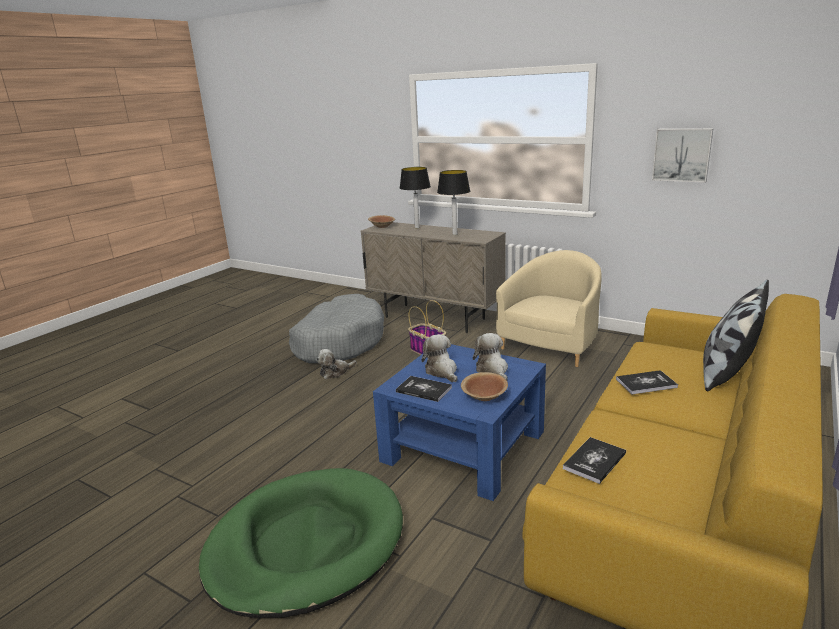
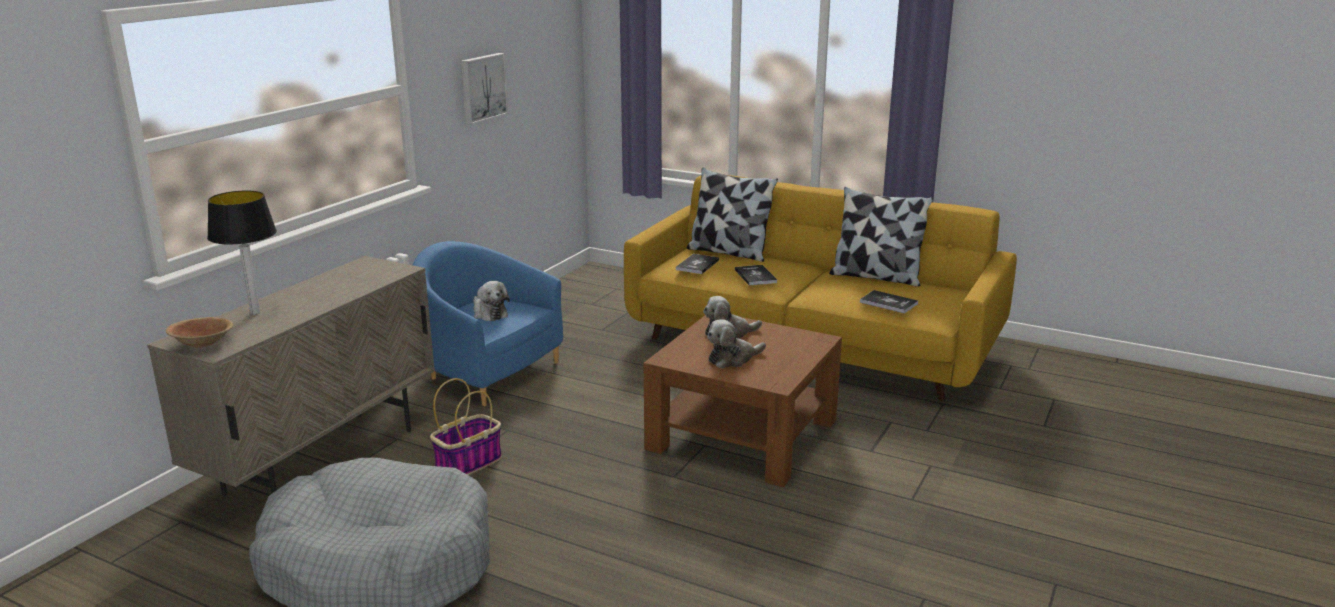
camera: 95 degrees left, 0 degrees up
(305, 545) = (942, 521): green dog bed -> none
(335, 372) = (520, 551): plush toy -> plush toy (489, 313)
(423, 390) = (780, 367): book -> book (697, 265)
(454, 234) = (343, 285): table lamp -> none
(463, 446) = (742, 434): blue coffee table -> brown coffee table
(484, 396) = (789, 339): brown bowl -> none
(551, 345) = (487, 372): beige armchair -> blue armchair
(701, 466) = (876, 277): none -> pillow

